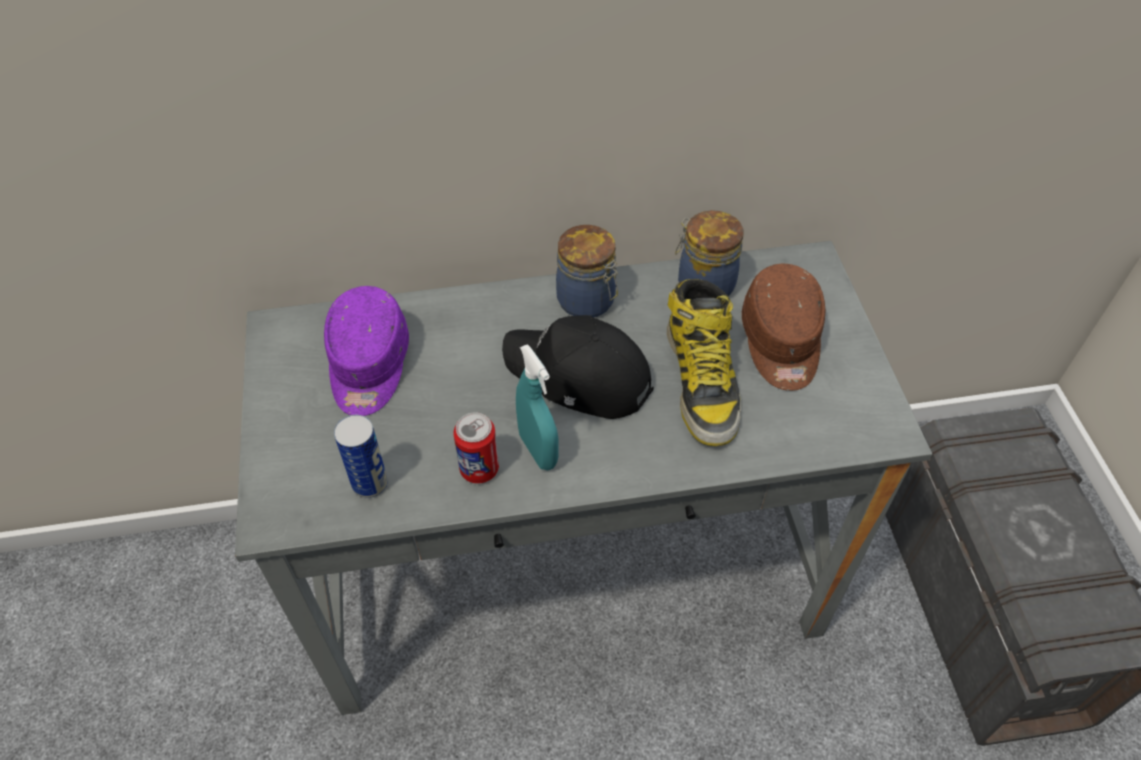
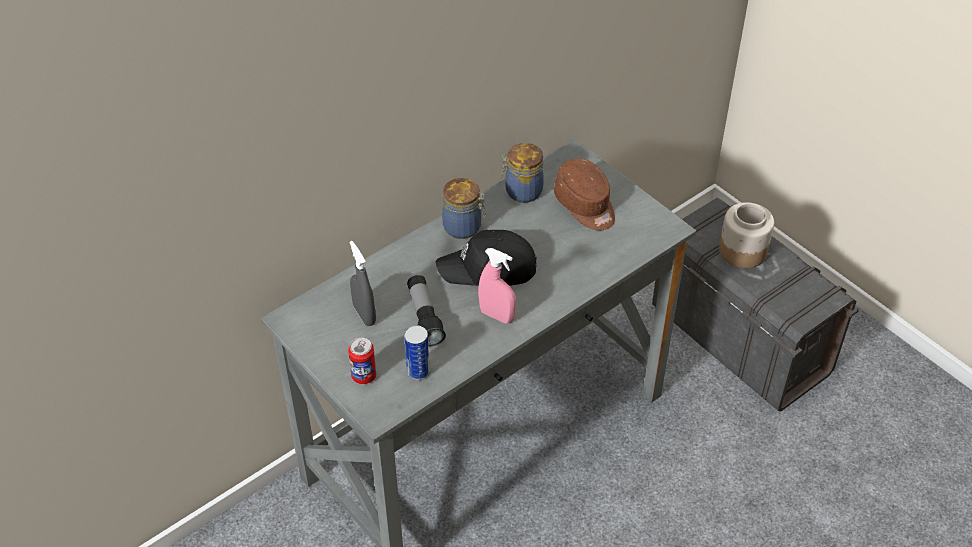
camera: 30 degrees left, 5 degrees down
(368, 366) = (364, 315): purple cap -> grey spray bottle
(441, 406) = (425, 317): none -> flashlight
(479, 469) = (472, 338): can -> can (364, 376)
(538, 450) = (497, 315): turquoise spray bottle -> pink spray bottle
(701, 381) = (557, 243): boot -> none
(1027, 502) = (742, 251): none -> jar

